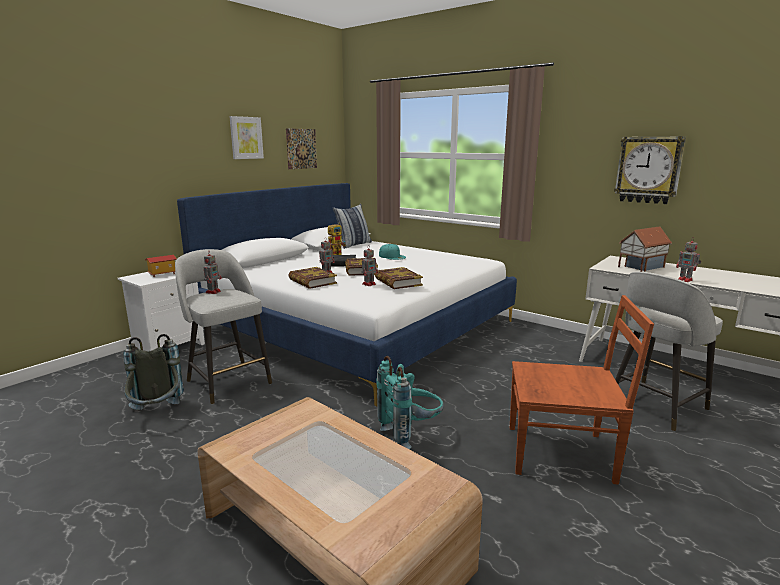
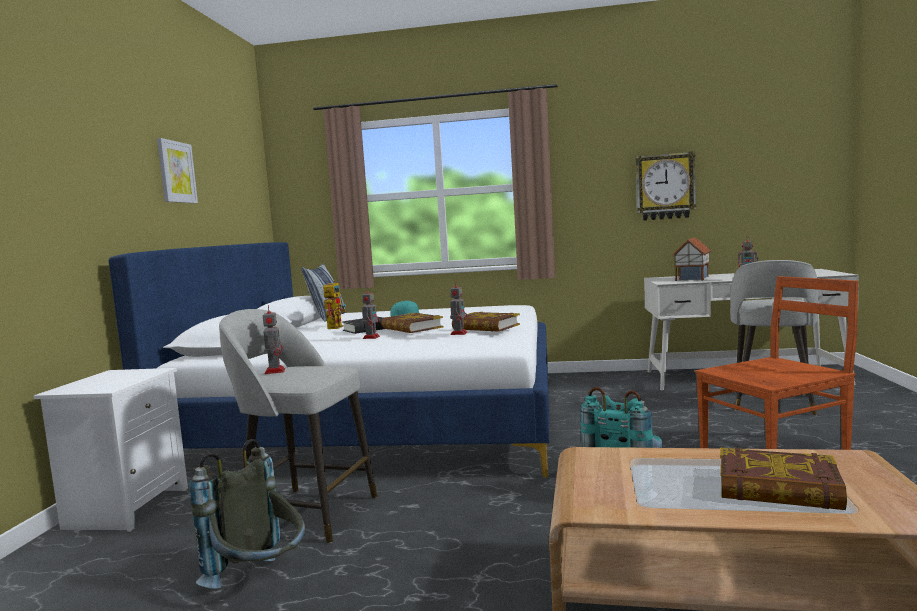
camera: 30 degrees left, 10 degrees down
(162, 274) = (114, 378): toy house -> none
(301, 148) = (231, 194): picture -> none
(312, 281) = (376, 345): book -> book (778, 488)

